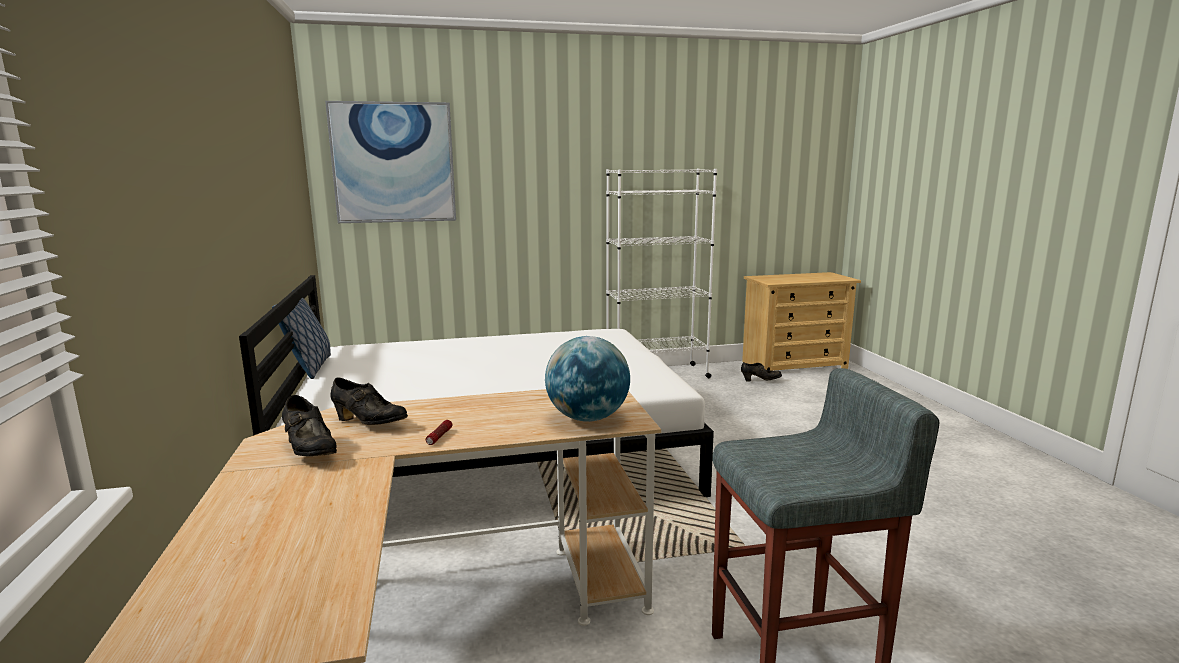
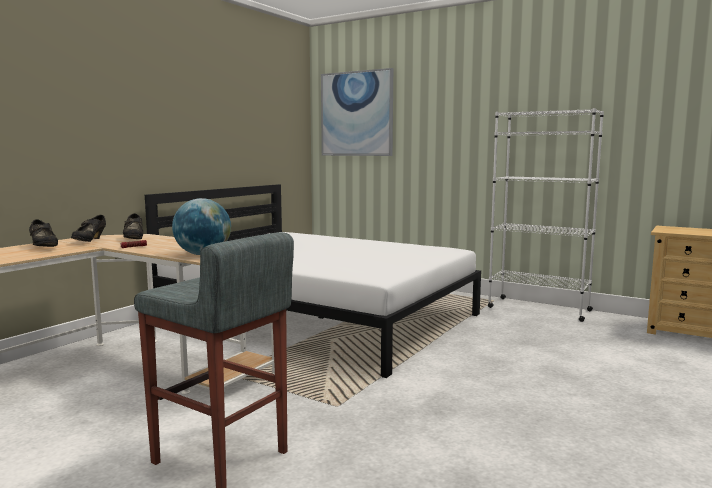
camera: 45 degrees right, 5 degrees down
(309, 368) = (242, 237): pillow -> none
(761, 381) = (631, 335): black shoe -> black shoe (44, 247)

